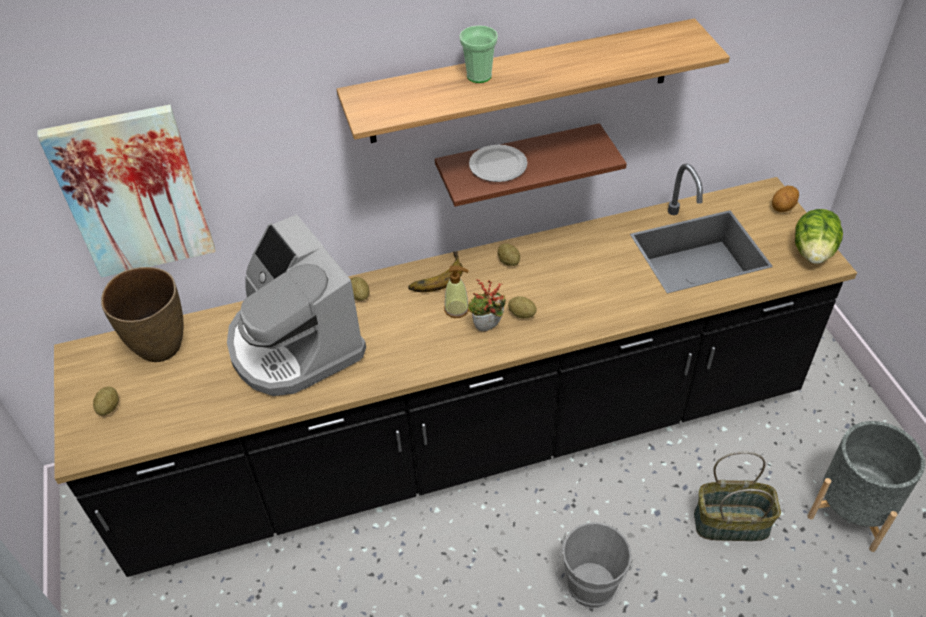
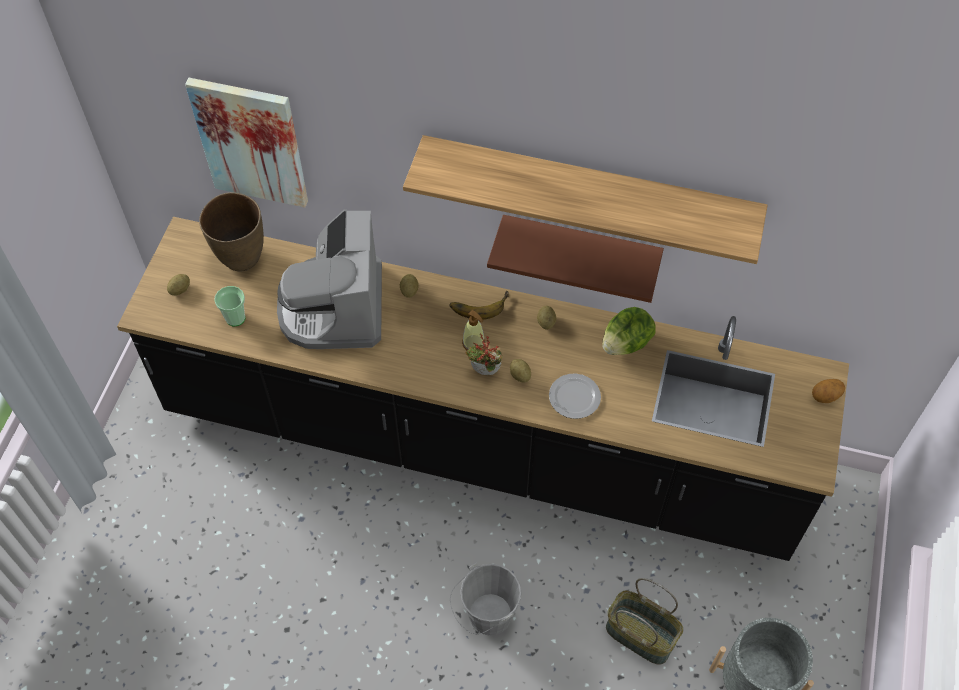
camera: 30 degrees right, 10 degrees up
(479, 76) = (537, 177): cup -> cup (235, 318)
(498, 165) = (546, 247): plate -> plate (575, 396)
(813, 252) = (811, 453): lettuce -> lettuce (626, 343)

